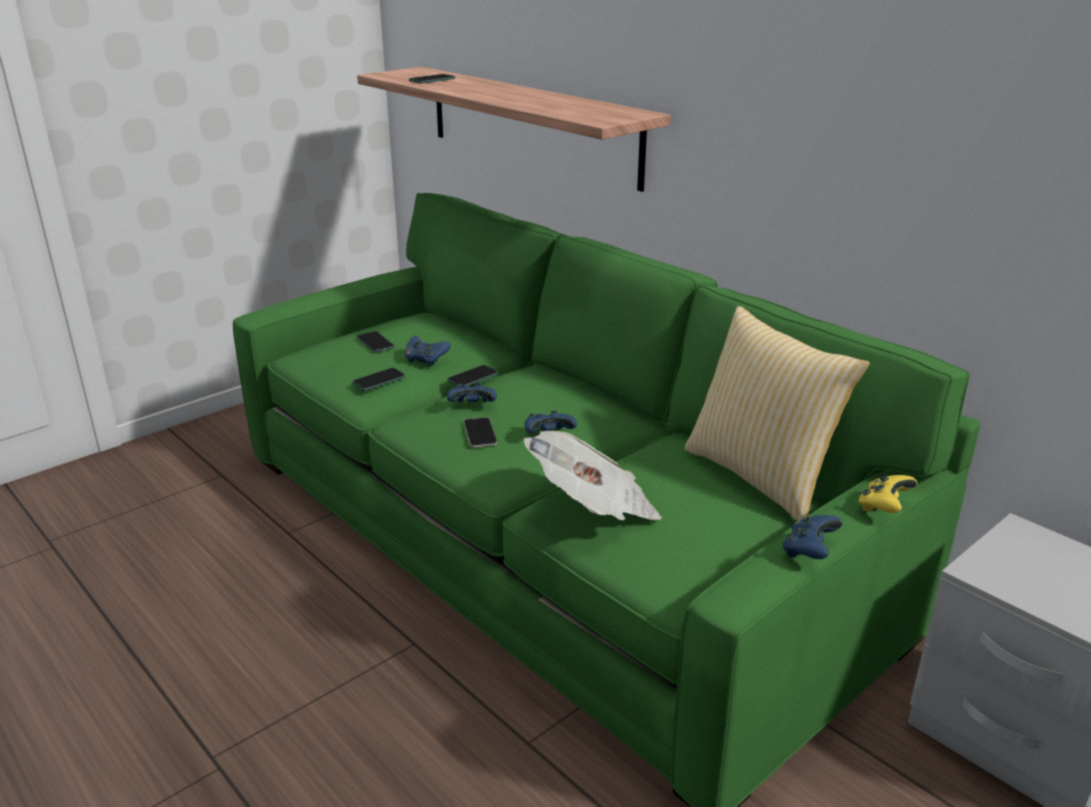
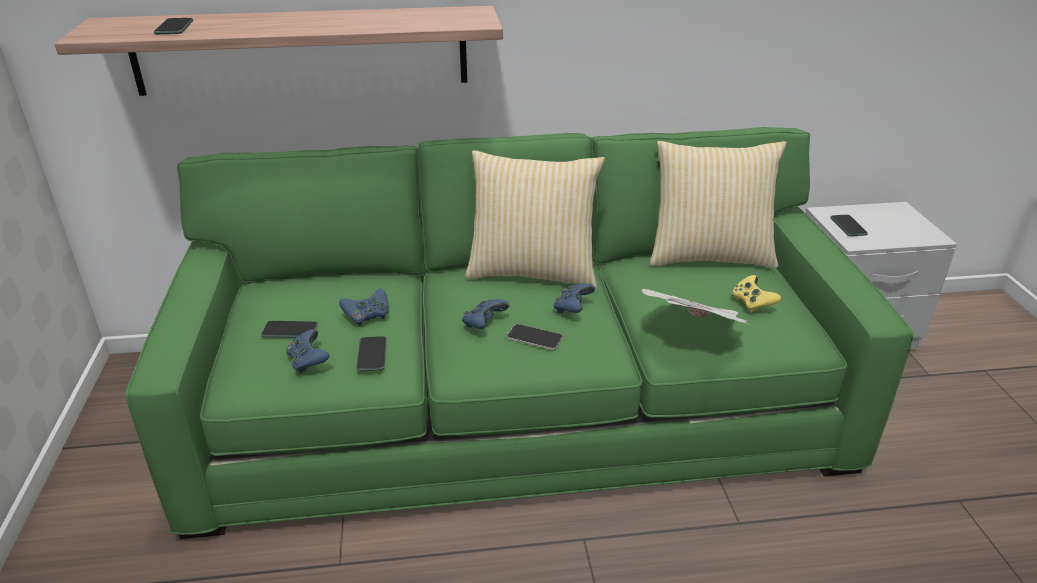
camera: 55 degrees left, 5 degrees up
(472, 377) = (429, 306): phone -> phone (848, 226)
(587, 398) = (533, 271): none -> pillow
(809, 551) = (848, 271): blue game controller -> blue game controller (308, 361)
(884, 507) = (816, 230): yellow game controller -> yellow game controller (752, 303)

